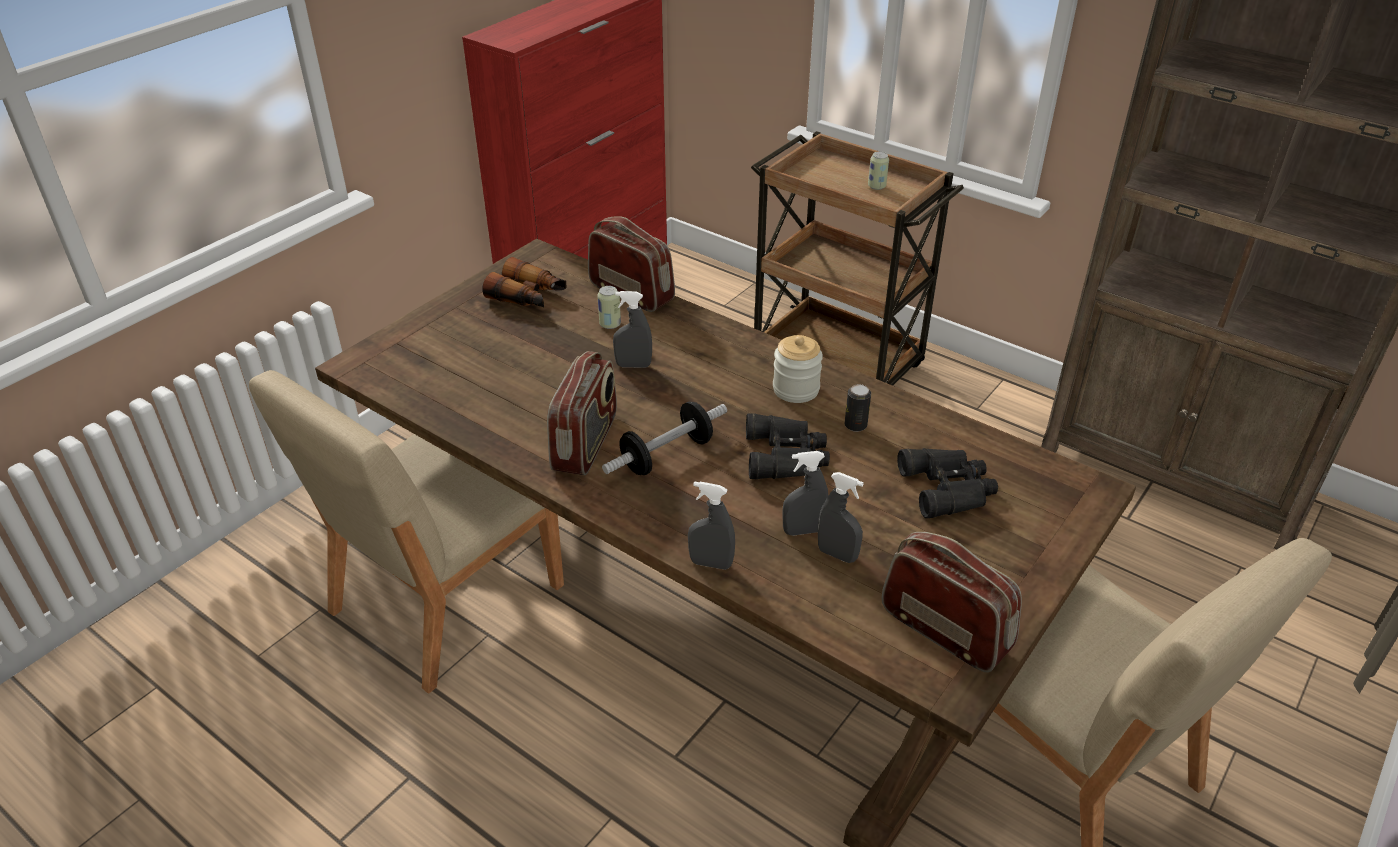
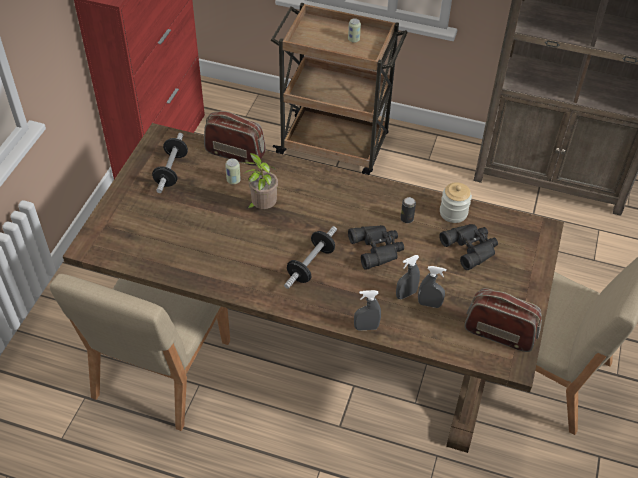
camera: 20 degrees left, 10 degrees up
(528, 297) = (171, 171): binoculars -> dumbbell
(586, 443) = (261, 269): radio -> none
(633, 365) = (262, 207): grey spray bottle -> potted plant
(796, 389) = (364, 202): jar -> jar (453, 213)

